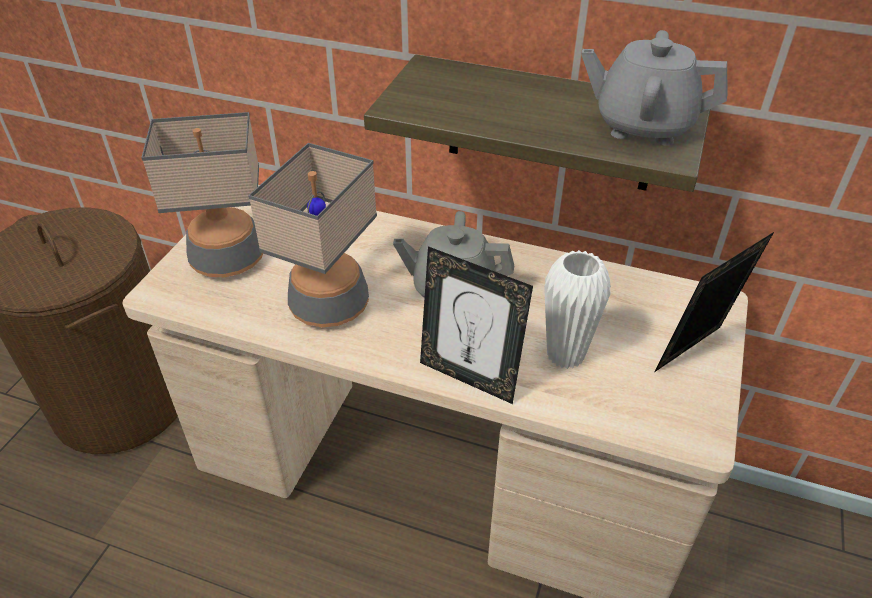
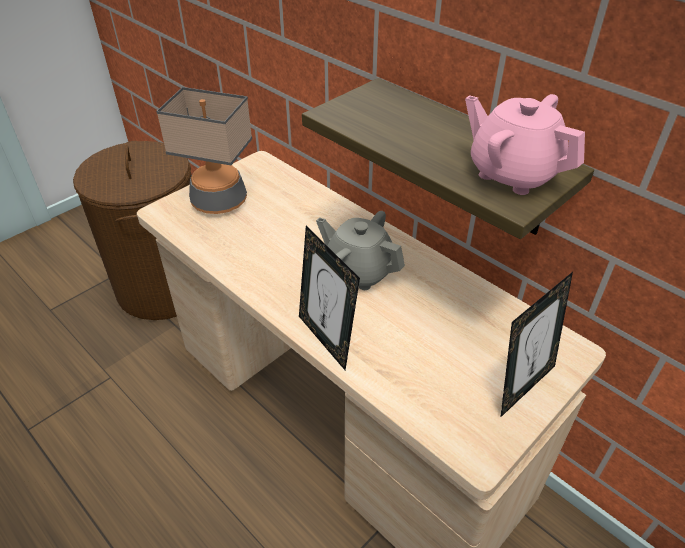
camera: 25 degrees right, 0 degrees up
(329, 305) = (263, 254): table lamp -> none
(565, 355) = (411, 349): white vase -> none
(643, 126) = (512, 173): grey teapot -> pink teapot
(694, 354) = (522, 386): picture frame -> picture frame turned 150 degrees clockwise

